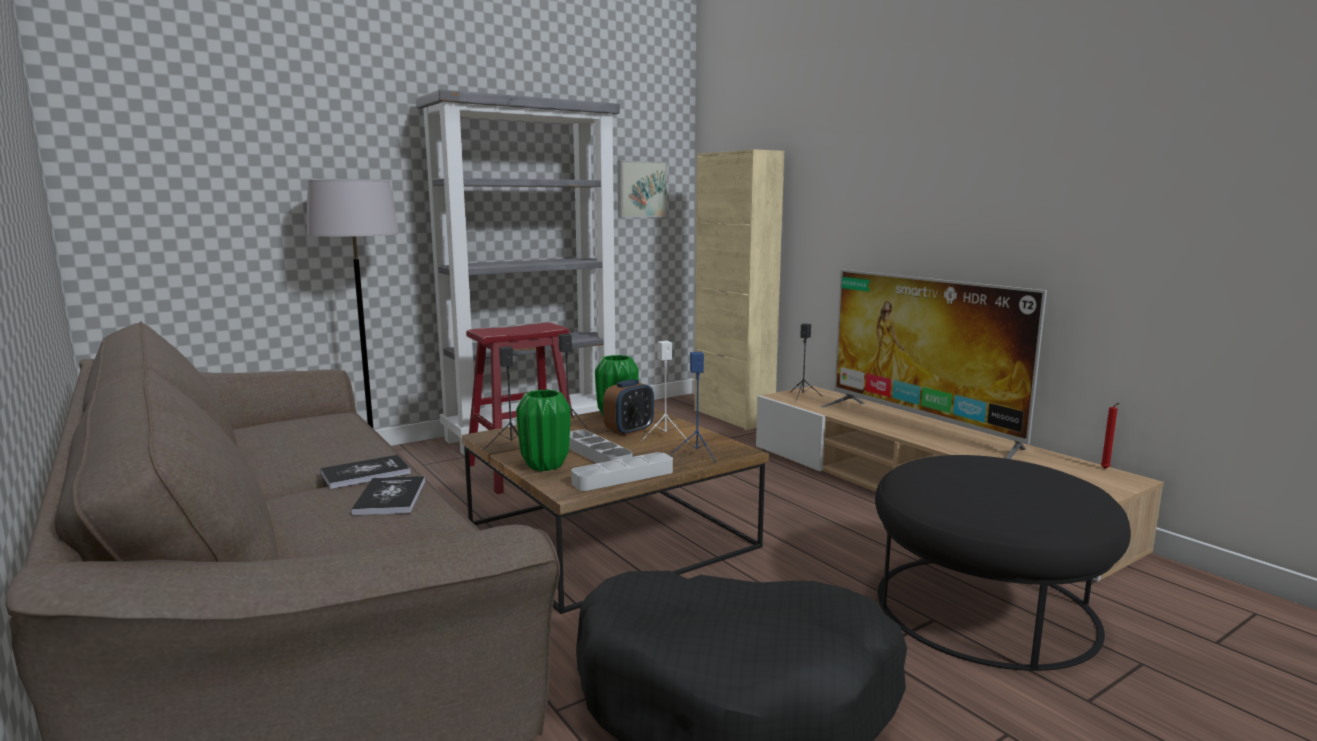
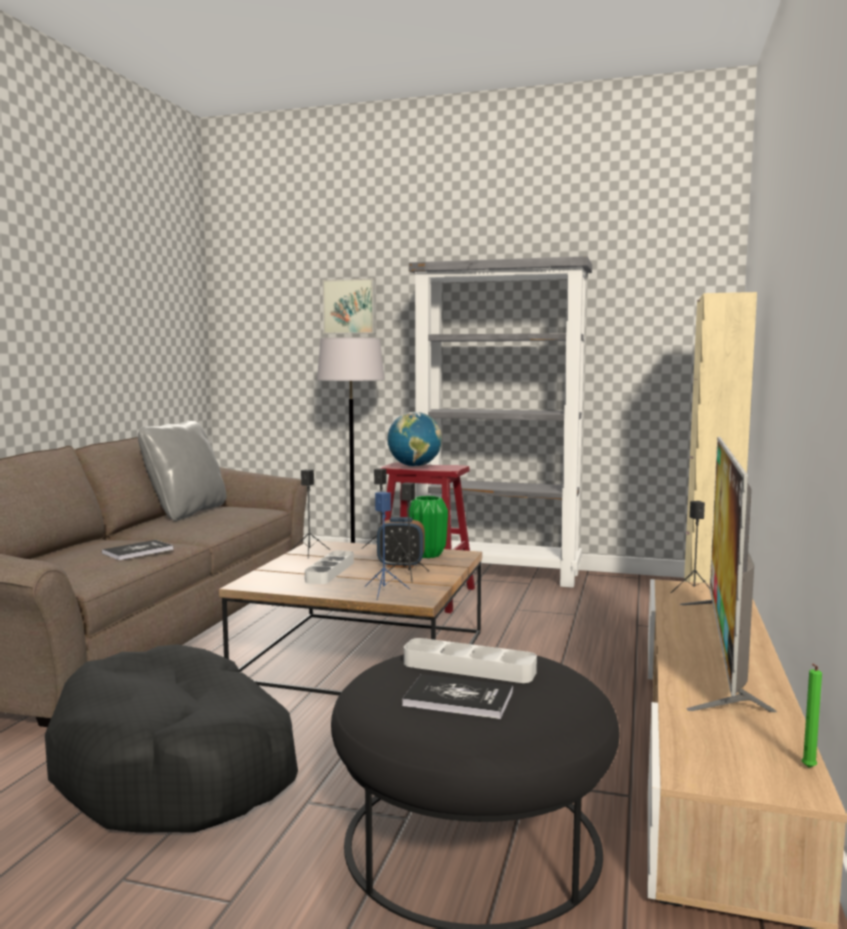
camera: 50 degrees right, 5 degrees down
(244, 443) = (186, 512): none -> grey pillow
(365, 473) = (172, 539): book -> book (458, 698)
(510, 330) = (414, 466): none -> globe
(546, 465) = (285, 568): green vase -> none
(623, 477) = (295, 587): grey tray -> grey tray (469, 668)
(641, 189) = (662, 342): picture -> picture (350, 306)
(665, 436) = (409, 575): white speaker -> black speaker
(1105, 469) = (807, 768): red candle -> green candle

